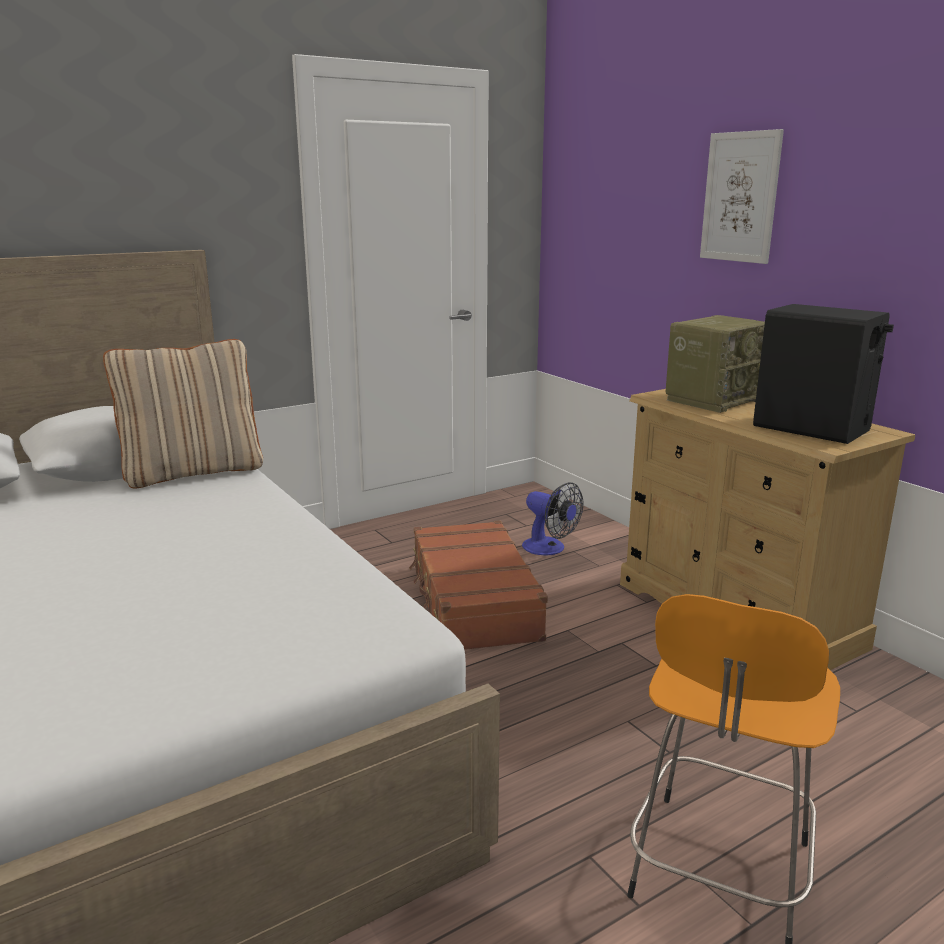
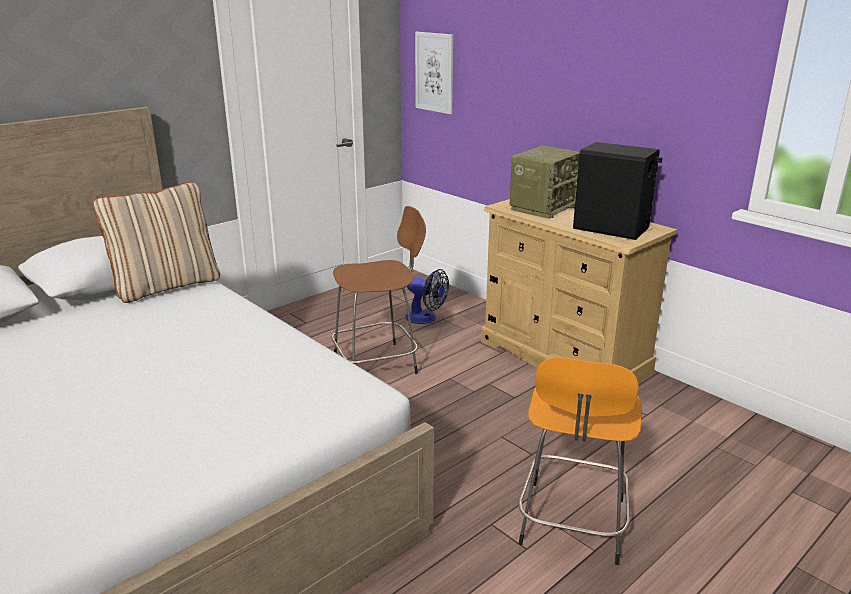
camera: 10 degrees left, 5 degrees up
(473, 602) = (378, 363): brown suitcase -> brown stool
(740, 197) = (554, 59): picture -> picture (434, 72)

